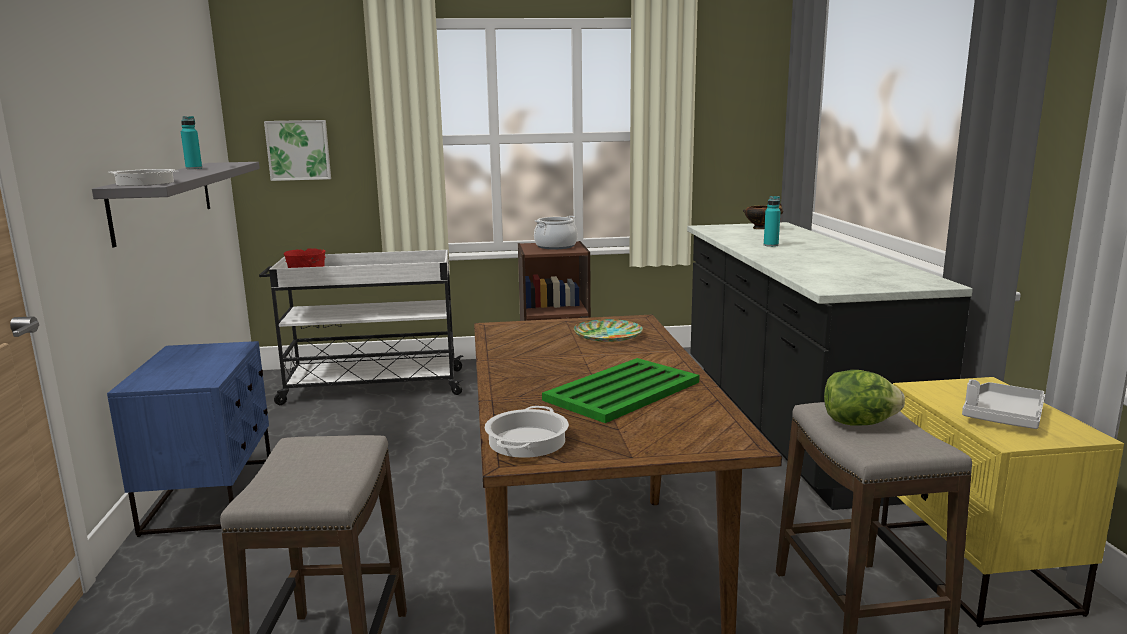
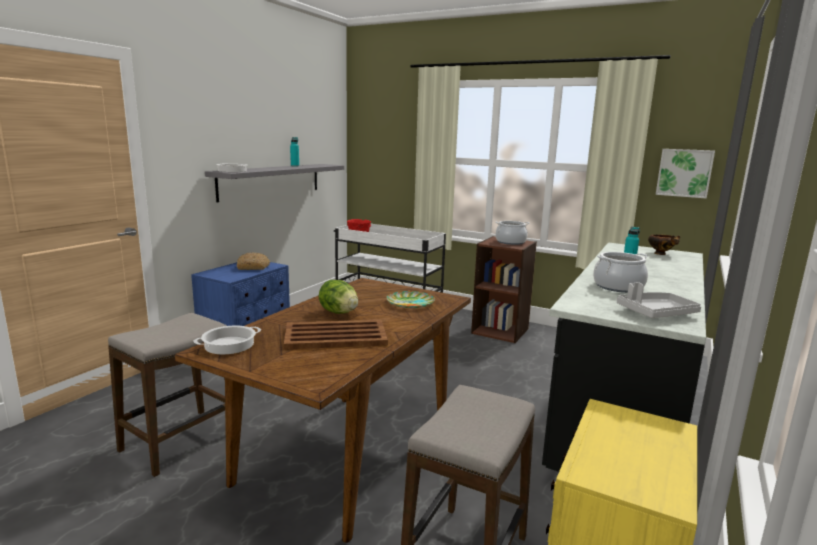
camera: 35 degrees right, 0 degrees up
(205, 356) = (253, 267): none -> bread
(298, 150) = (380, 160): picture -> picture (684, 173)
(621, 391) = (334, 336): green tray -> brown tray
(813, 264) = (618, 287): none -> cooking pot
(858, 423) = (471, 411): lettuce -> lettuce (339, 312)
(1002, 416) = (624, 455): grey tray -> grey tray (655, 313)

